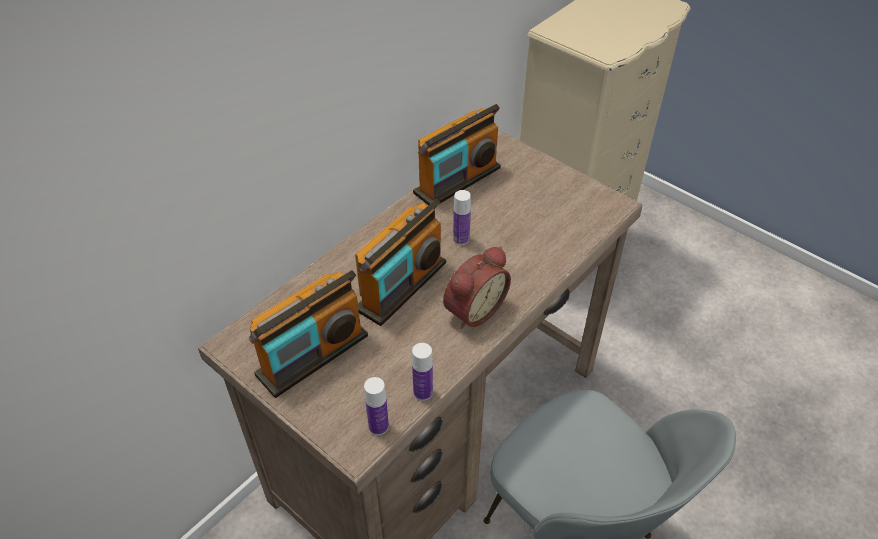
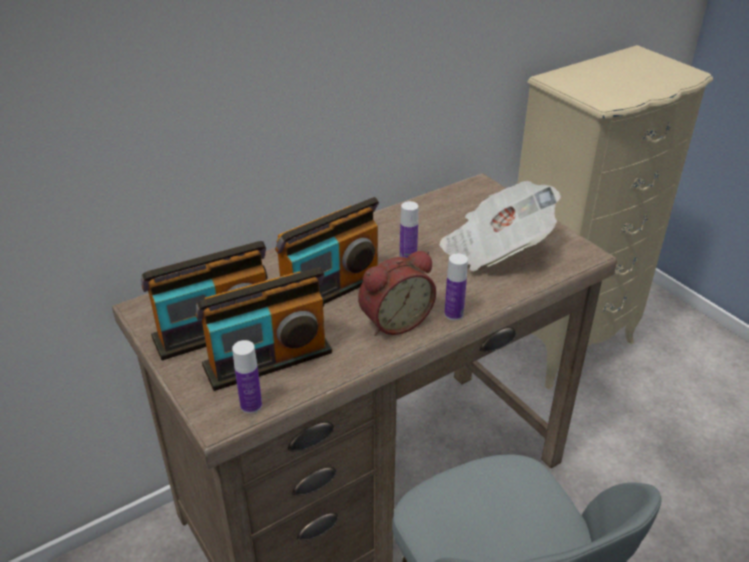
camera: 15 degrees right, 10 degrees down
(423, 392) = (310, 384): bottle -> bottle (453, 314)
(457, 180) = (425, 210): radio -> radio (268, 360)
(535, 214) = (495, 249): none -> newspaper

